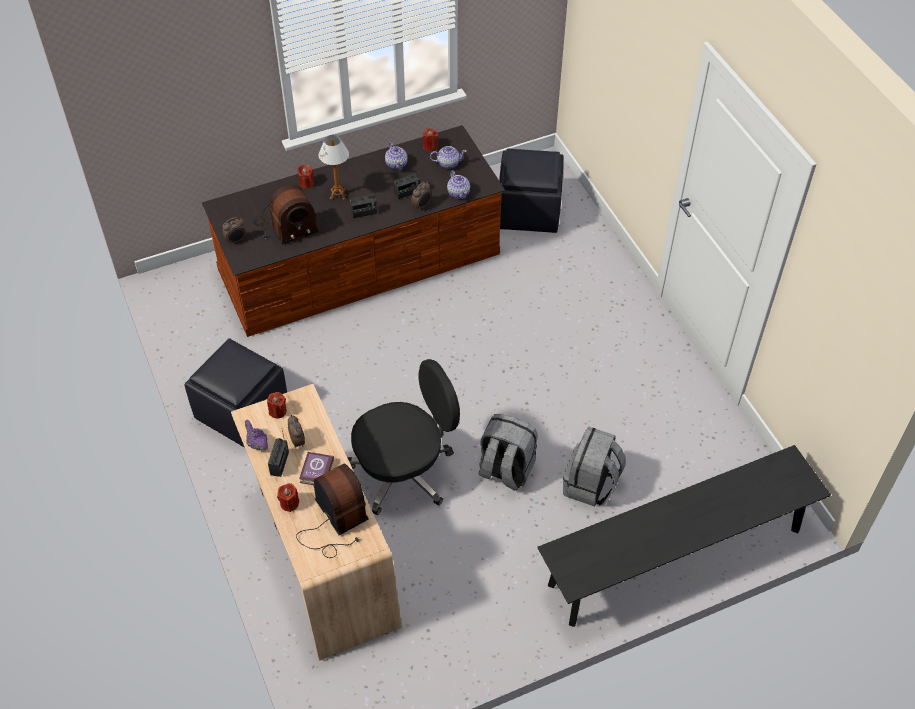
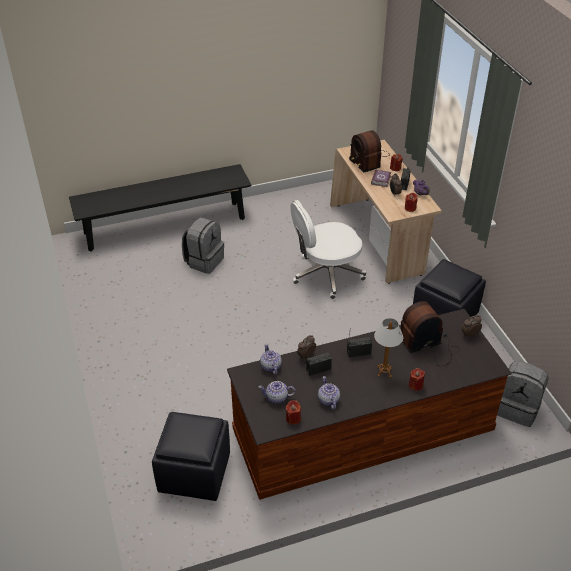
camera: 175 degrees left, 10 degrees down
(404, 471) = (326, 274): black office chair -> white office chair
(505, 470) = (258, 271): grey backpack -> grey backpack (517, 408)

